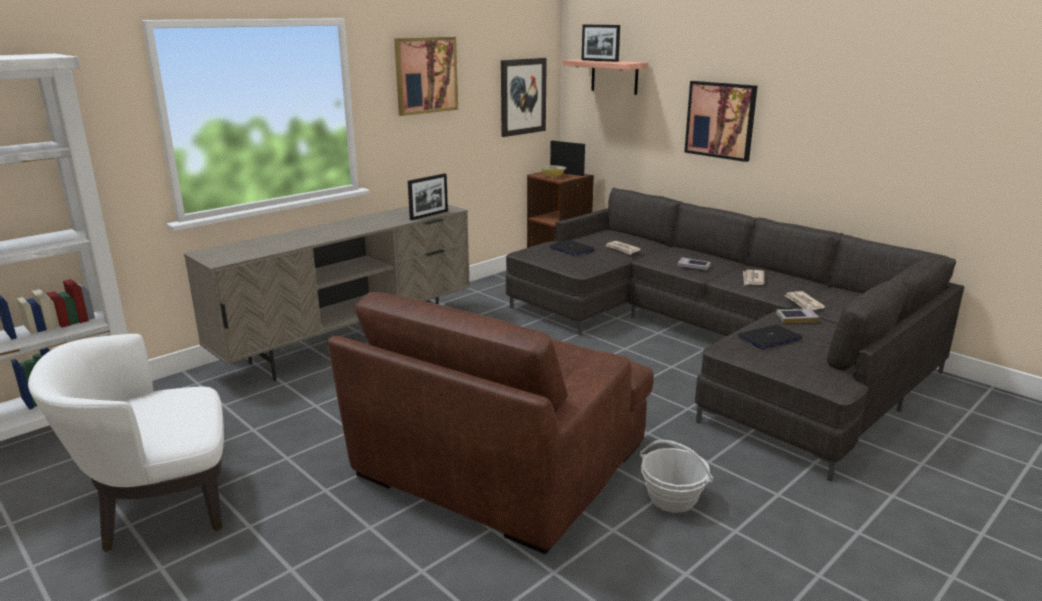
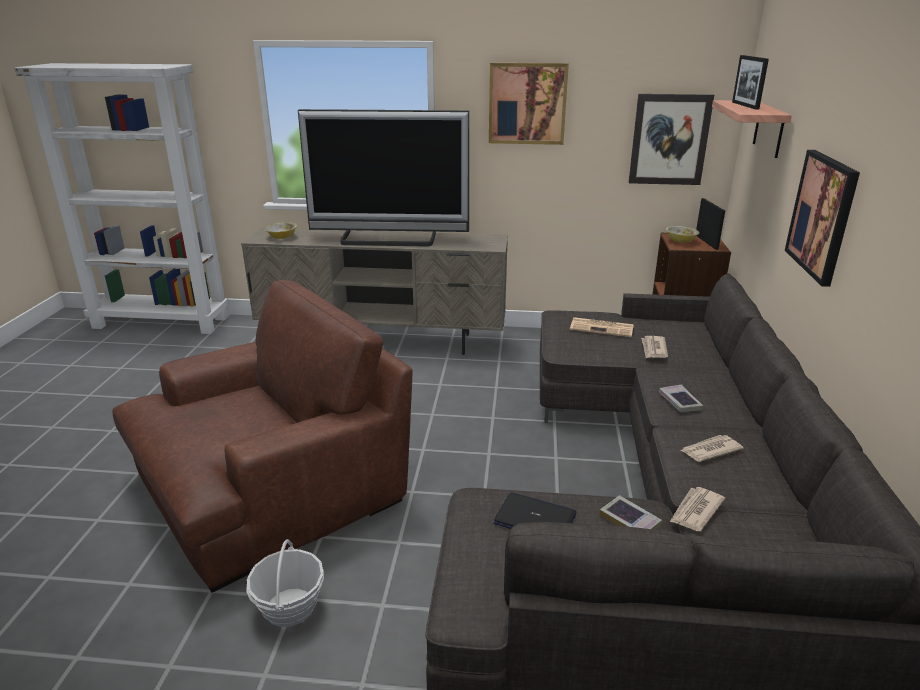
camera: 50 degrees right, 5 degrees up
(159, 508) = (111, 394): white armchair -> none
(241, 252) = (282, 237): none -> bowl
(352, 226) = (389, 239): none -> television
(429, 215) = (462, 247): picture frame -> none
(500, 461) = (271, 485): brown armchair -> brown armchair turned 150 degrees clockwise
(571, 249) = (602, 328): laptop -> newspaper

